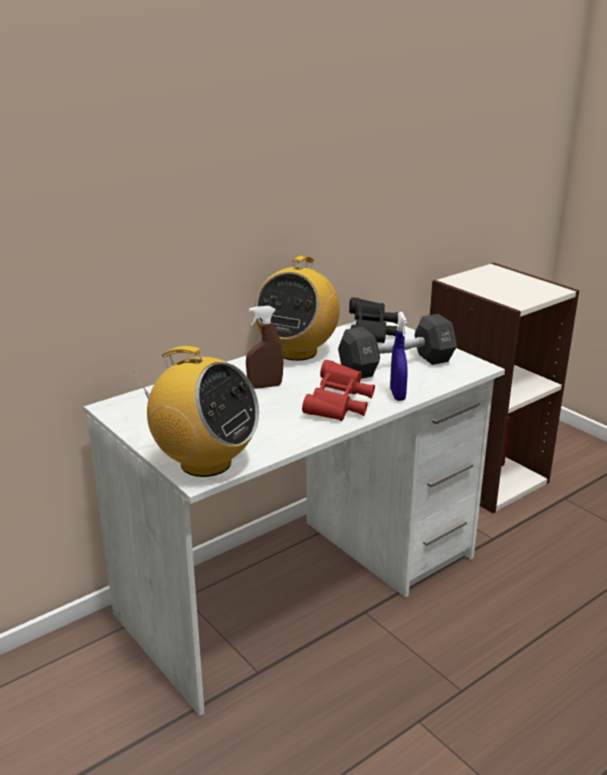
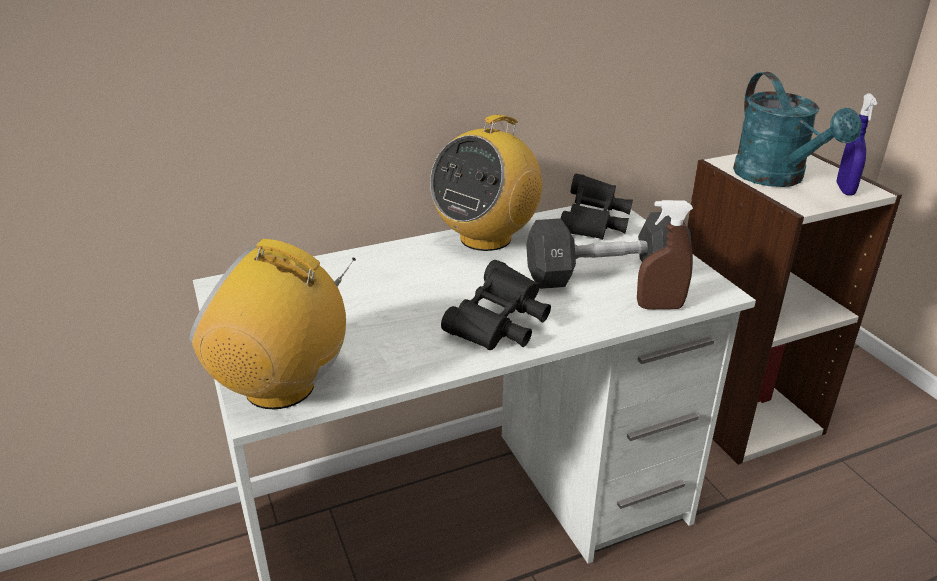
camera: 15 degrees right, 5 degrees up
(204, 463) = (281, 387): radio -> radio turned 150 degrees clockwise
(265, 386) = (420, 282): brown spray bottle -> brown spray bottle (659, 307)
(339, 406) = (499, 326): red binoculars -> black binoculars
(397, 395) = (586, 320): blue spray bottle -> blue spray bottle (845, 189)
(493, 288) = (777, 178): none -> turquoise watering can

